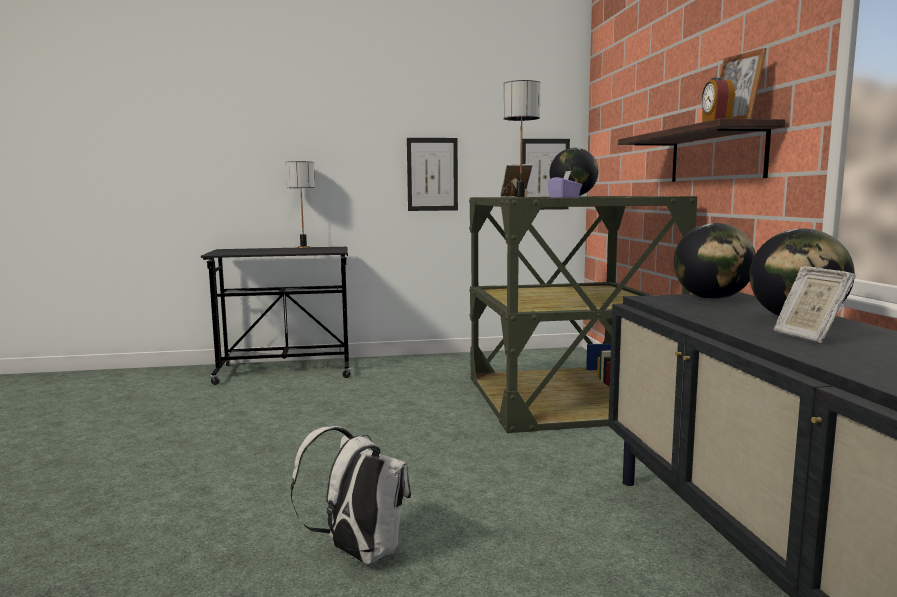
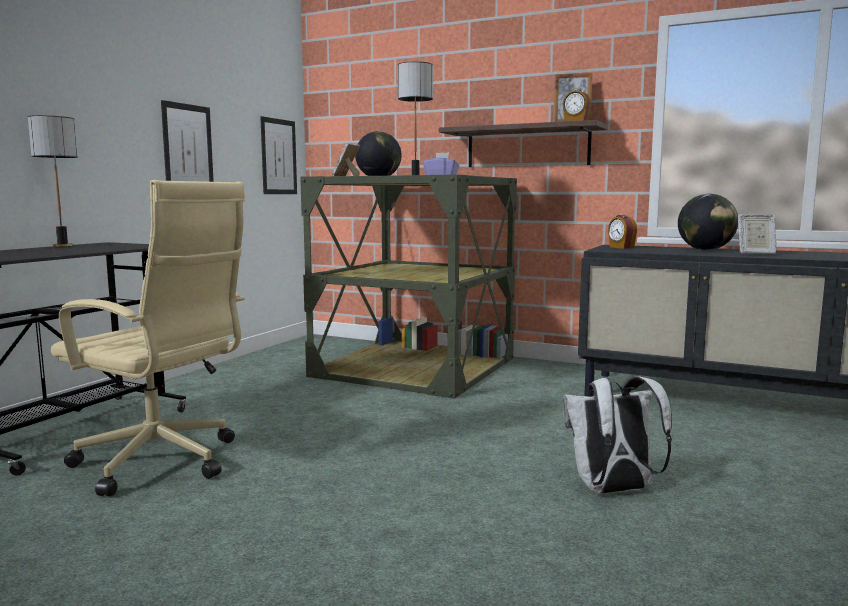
camera: 55 degrees left, 0 degrees up
(259, 402) = (162, 463): none -> beige office chair
(711, 298) = (621, 247): globe -> alarm clock

